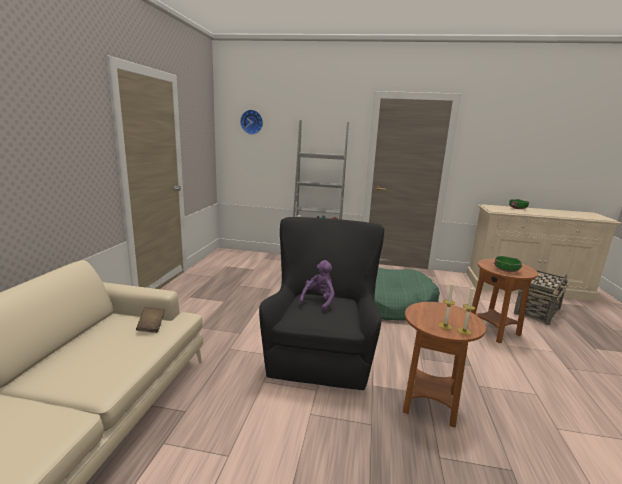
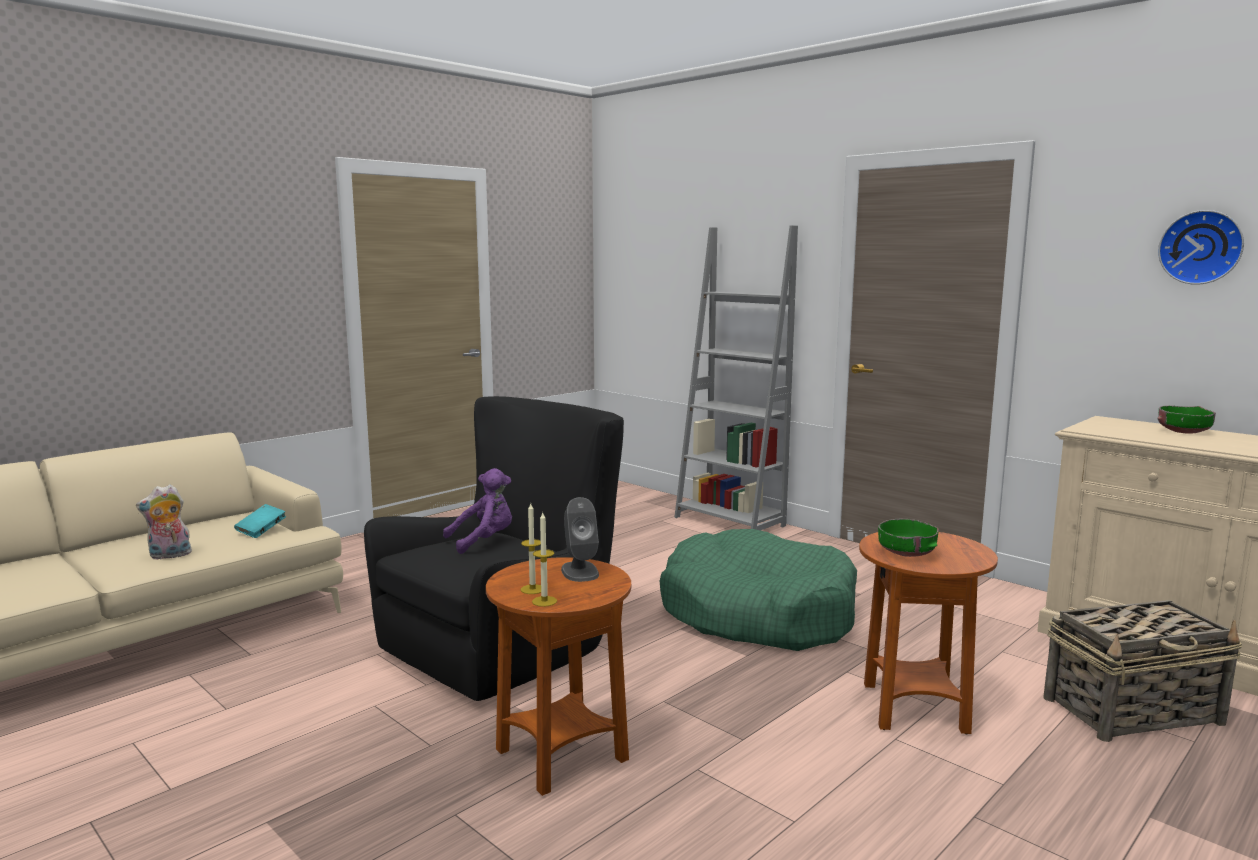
camera: 35 degrees right, 5 degrees down
(115, 364) = (169, 556): none -> plush toy
(151, 326) = (261, 531): brown book -> turquoise book
(252, 122) = (644, 237): wall clock -> wall clock (1201, 247)
(438, 310) = (579, 571): none -> grey speaker

